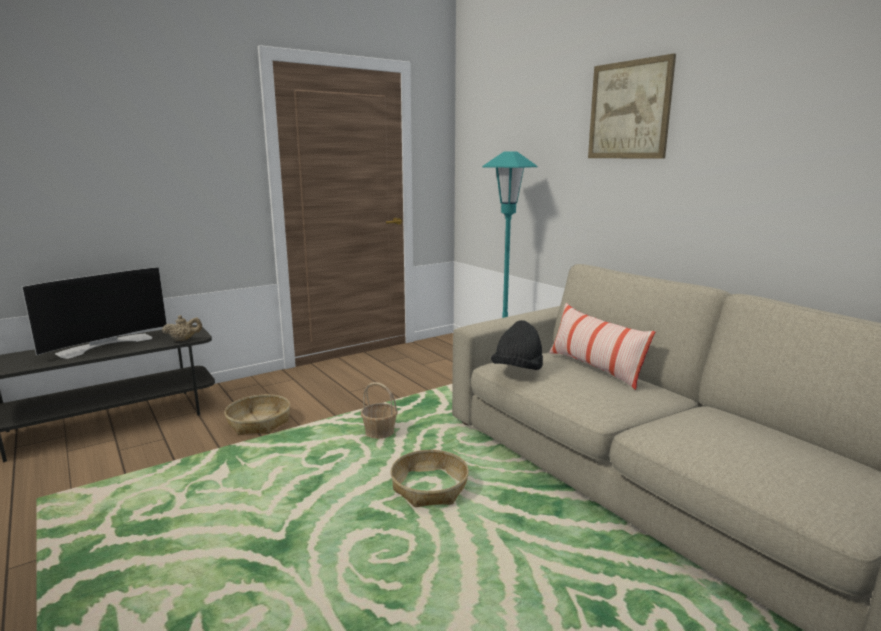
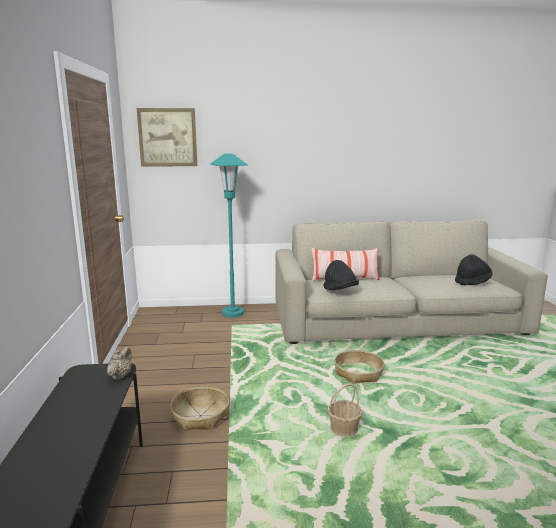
camera: 60 degrees left, 0 degrees up
(105, 344) = (60, 420): television -> none
(380, 433) = (275, 372): basket -> basket (344, 429)
(629, 110) = (304, 128): picture -> picture (167, 137)
(777, 466) = (472, 282): none -> black hat

